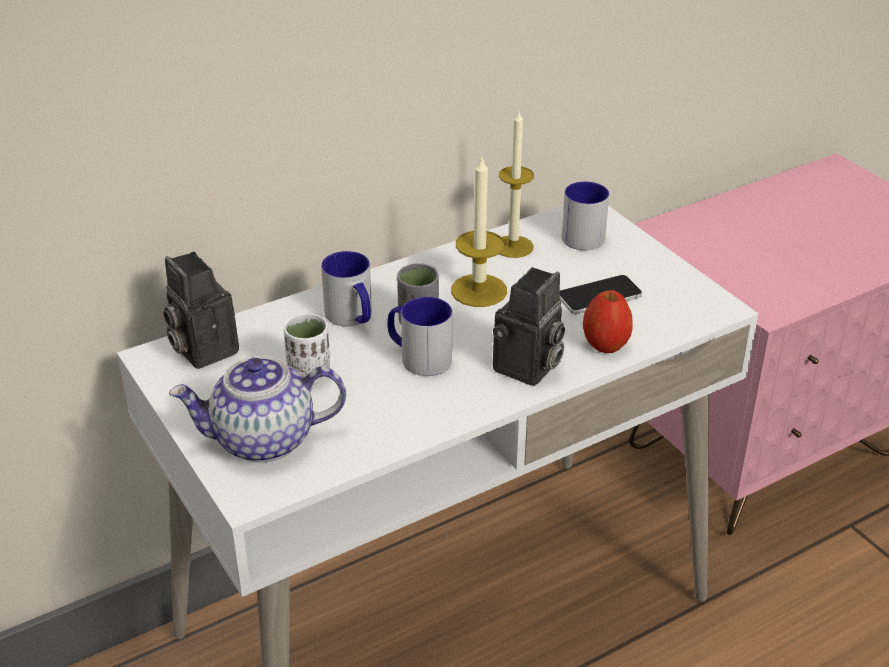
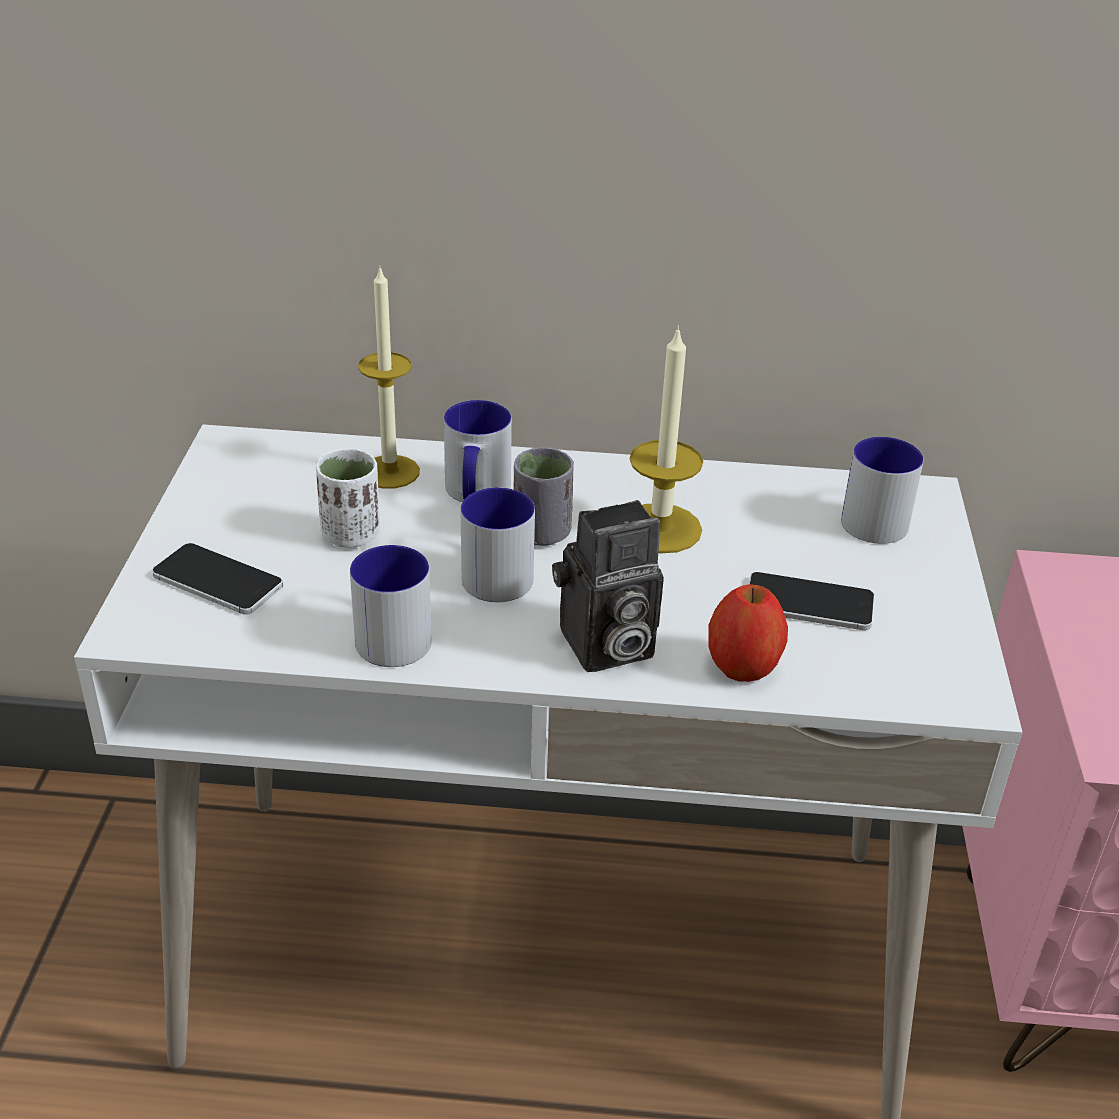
camera: 35 degrees right, 0 degrees up
(201, 349) = (281, 457): camera -> none
(263, 440) = (217, 581): teapot -> phone
(404, 418) = (389, 632): none -> mug
(513, 246) = (768, 496): candle -> candle (390, 472)

